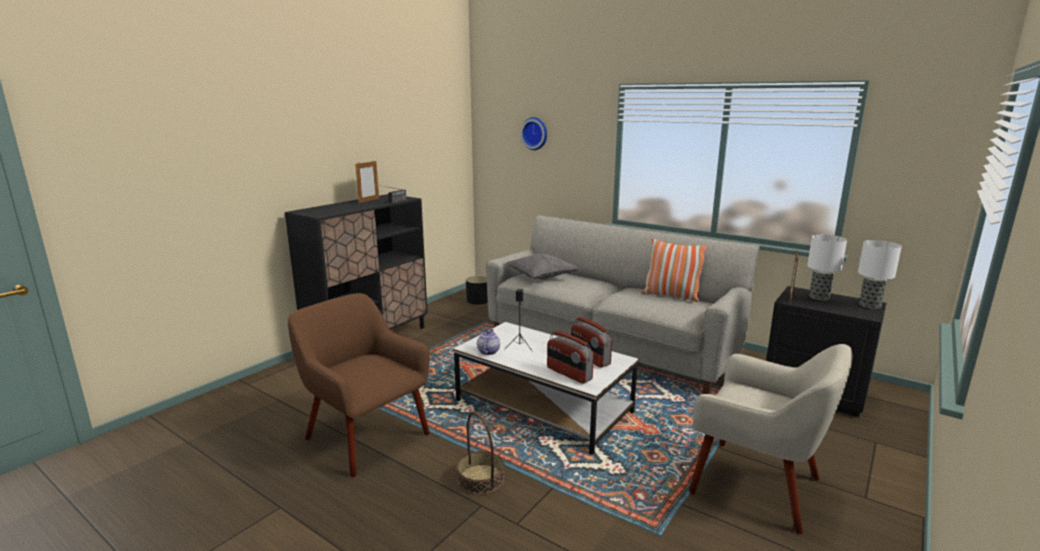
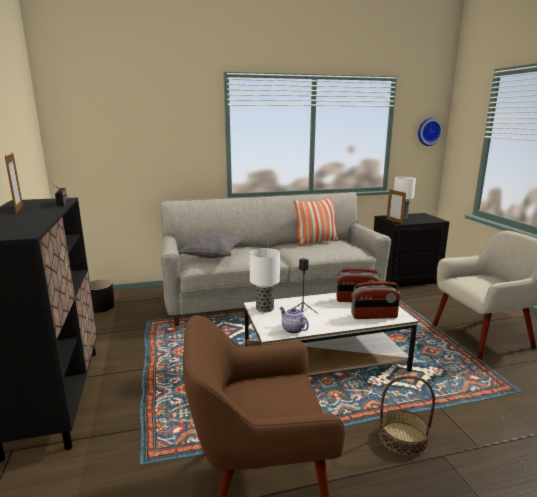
camera: 50 degrees left, 0 degrees up
(535, 133) = (133, 120): wall clock -> wall clock (428, 131)
(870, 305) = (425, 215): table lamp -> table lamp (265, 308)

